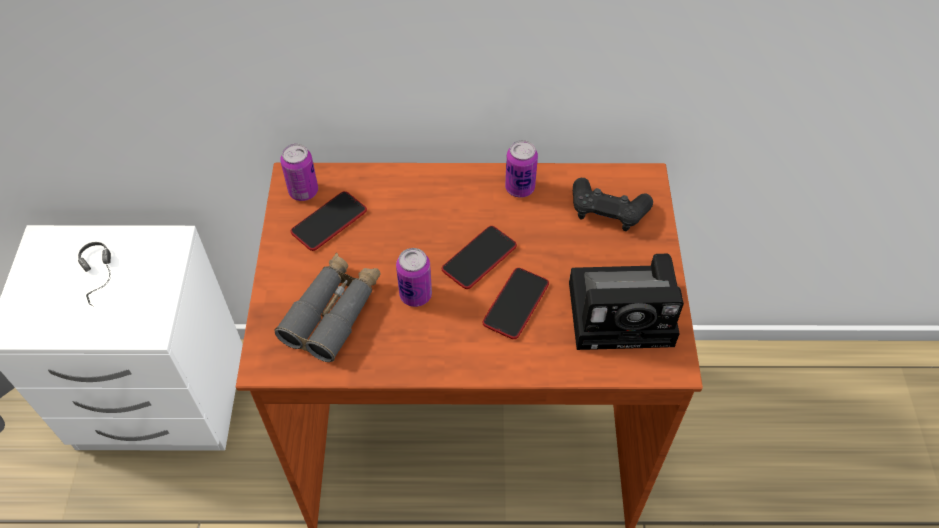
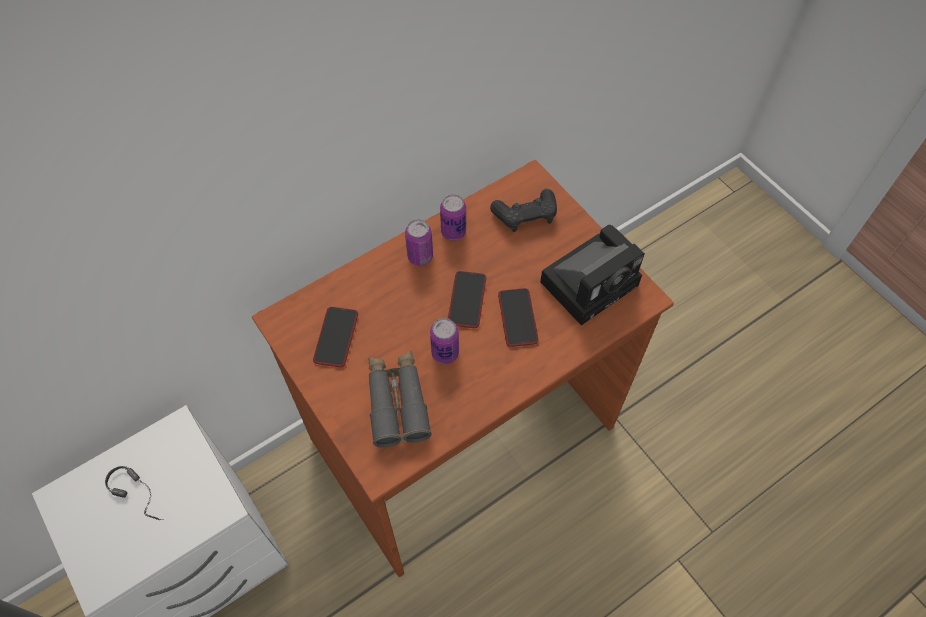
camera: 35 degrees left, 5 degrees up
(303, 191) = (296, 325): can -> can (420, 256)

